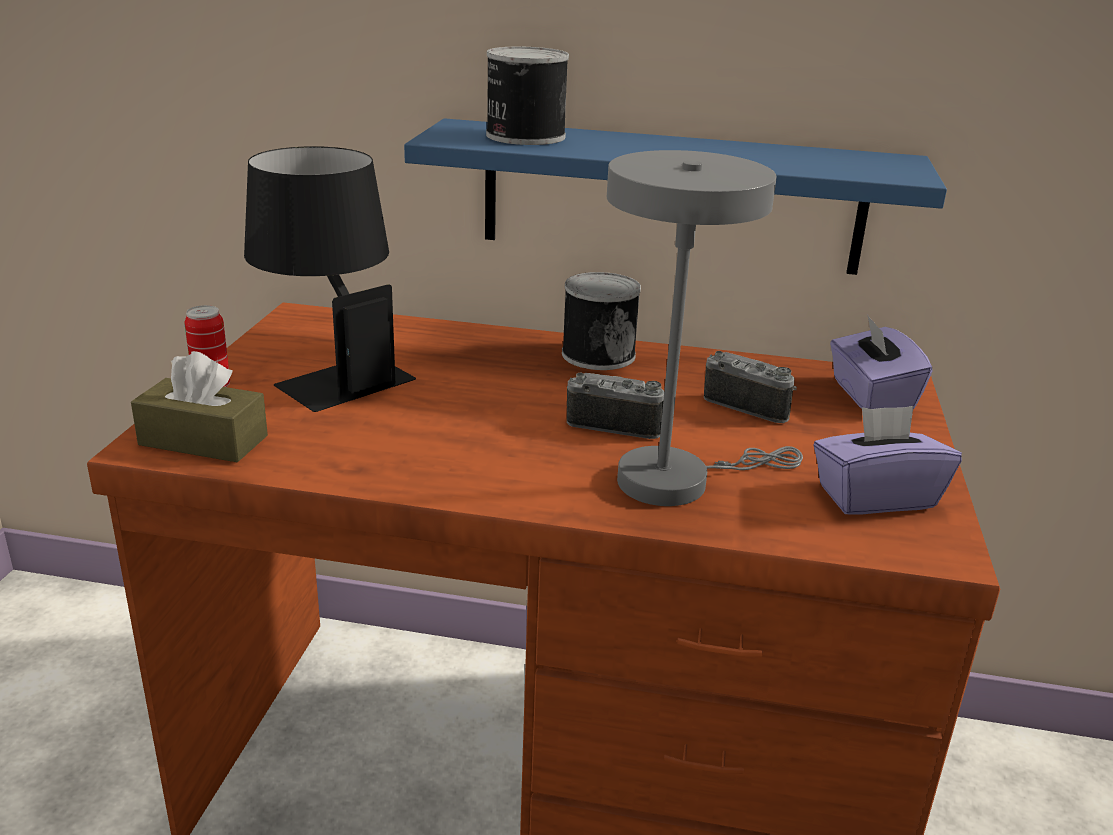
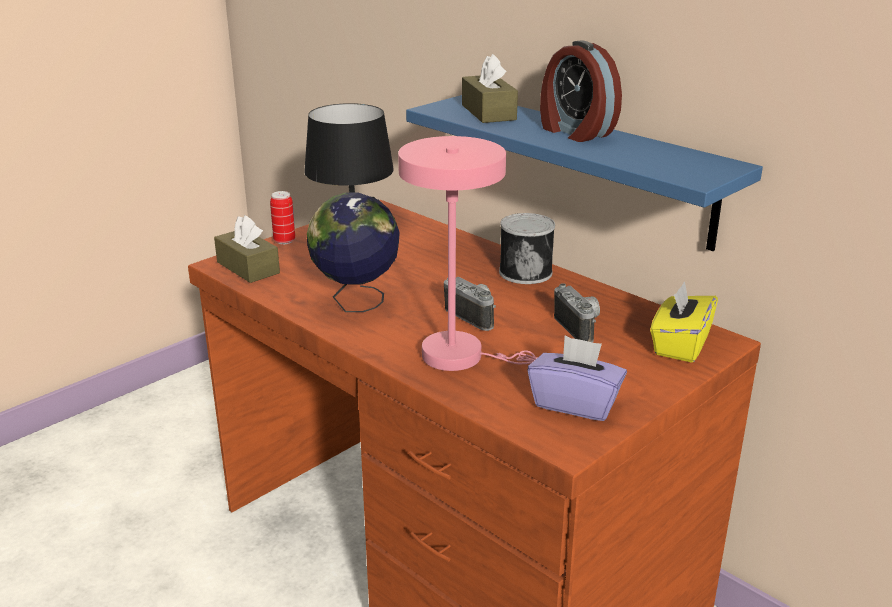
camera: 35 degrees right, 0 degrees up
(441, 448) = (356, 303): none -> globe
(523, 136) = (488, 112): can -> brown tissue box
(672, 145) = (575, 132): none -> alarm clock
(676, 479) = (463, 356): grey table lamp -> pink table lamp
(870, 396) = (680, 345): purple tissue box -> yellow tissue box

